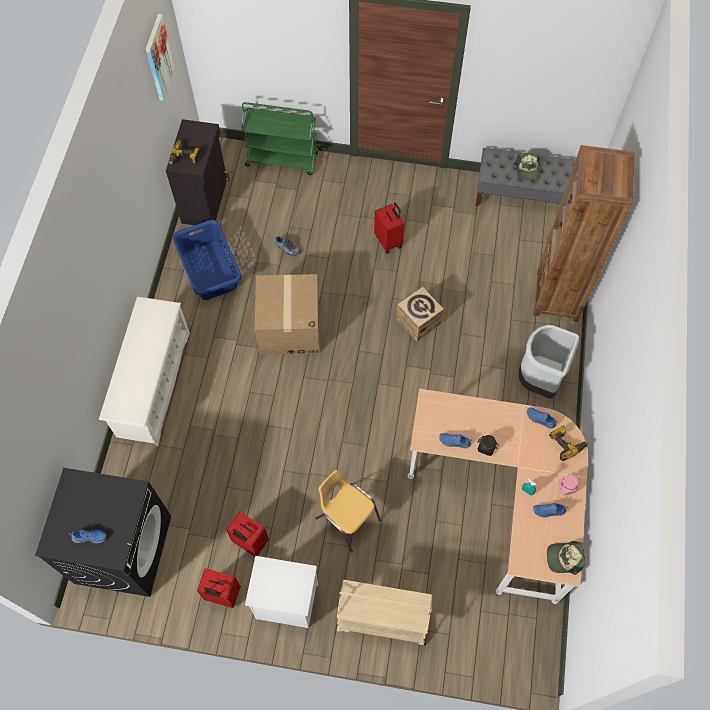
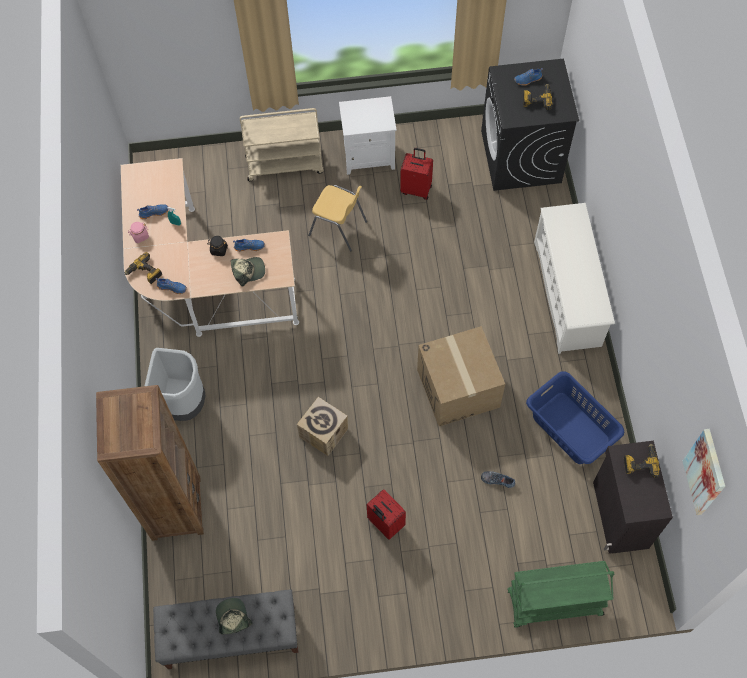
camera: 165 degrees right, 0 degrees up
(93, 507) = (537, 99): none -> power drill
(222, 595) = (423, 147): red suitcase -> none
(564, 558) = (136, 181): cap -> cap (248, 271)

